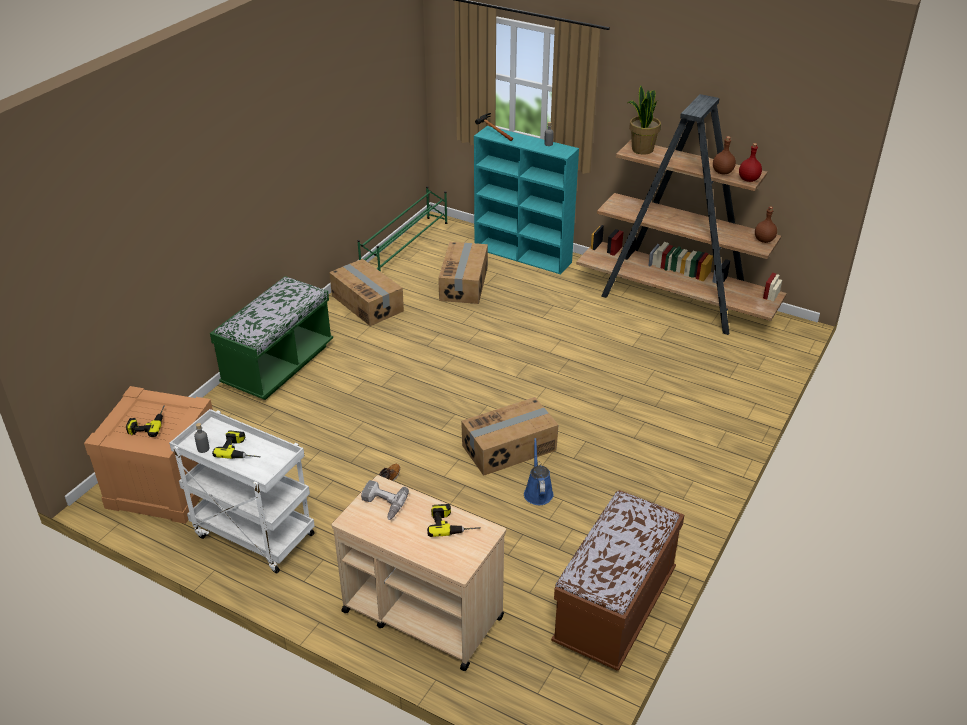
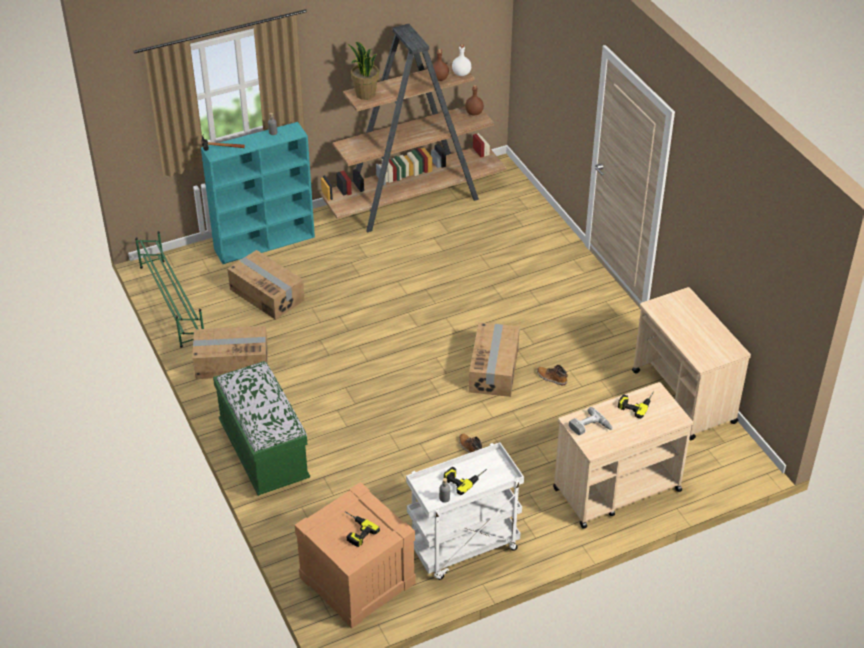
camera: 55 degrees left, 5 degrees up
(538, 492) = (551, 378): blue watering can -> boot
(615, 609) = (684, 397): brown bench -> beige cart
(748, 179) = (461, 74): red bottle -> white bottle

